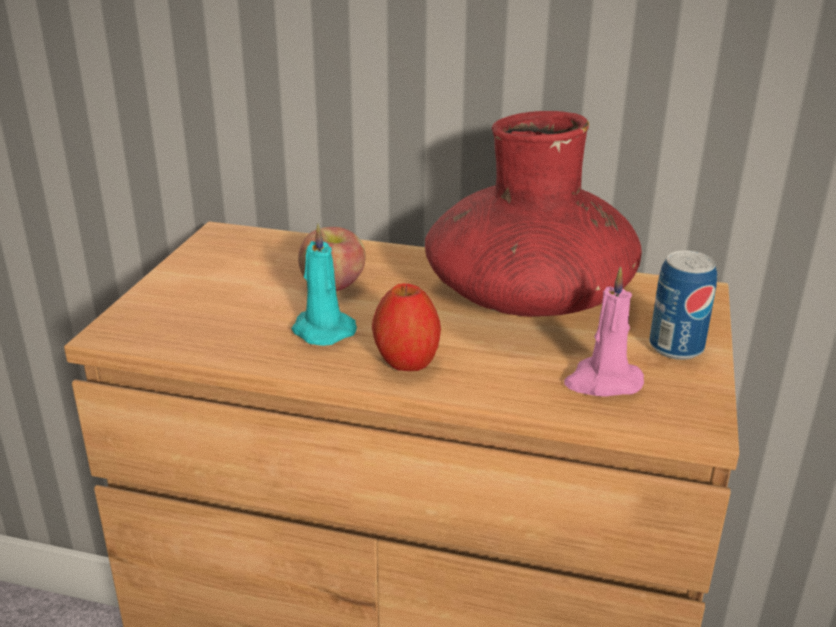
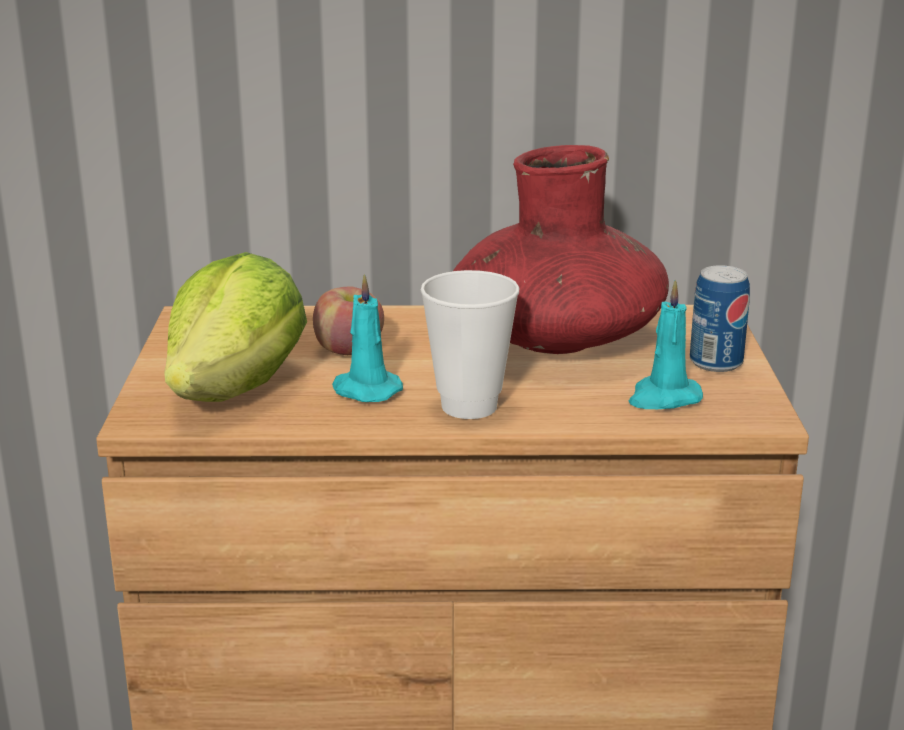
camera: 15 degrees left, 5 degrees down
(211, 313) = (237, 389): none -> lettuce
(406, 362) = (469, 406): apple -> cup
(602, 382) = (663, 398): pink candle -> turquoise candle

